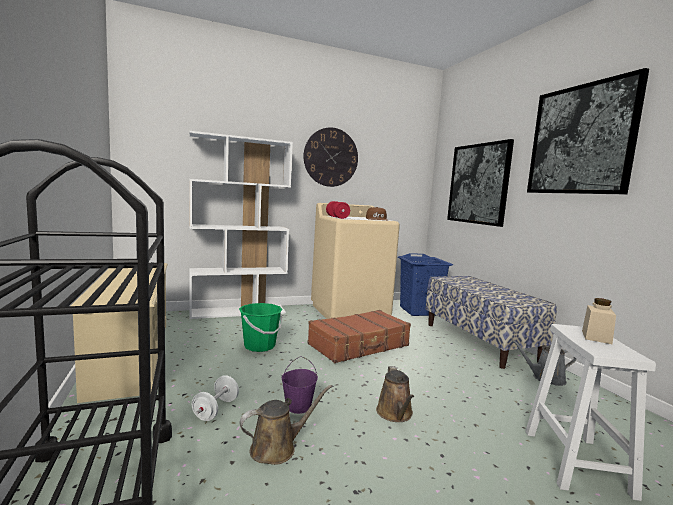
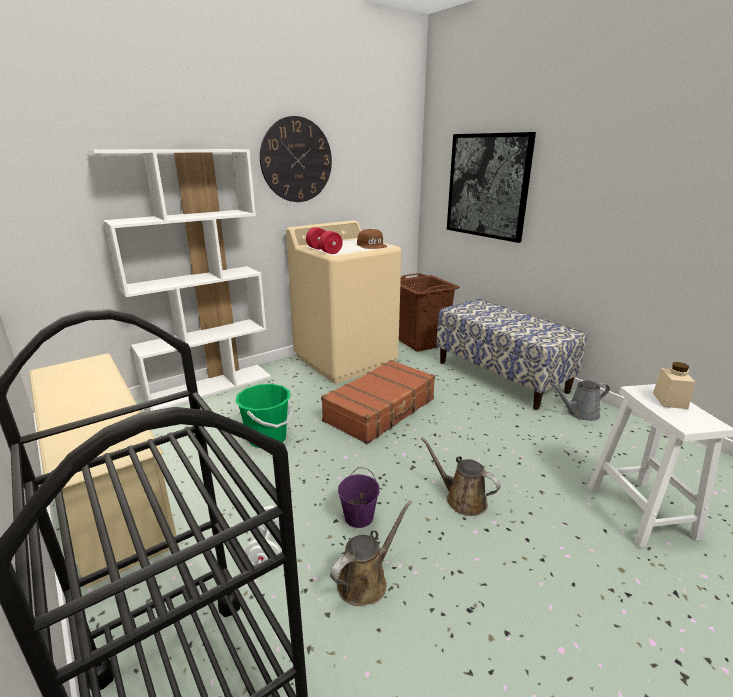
camera: 15 degrees left, 15 degrees up
(395, 414) = (462, 499): brown watering can -> brown watering can turned 150 degrees clockwise
(419, 311) = (421, 343): blue laundry basket -> brown laundry basket
(580, 140) = (623, 143): picture -> none

